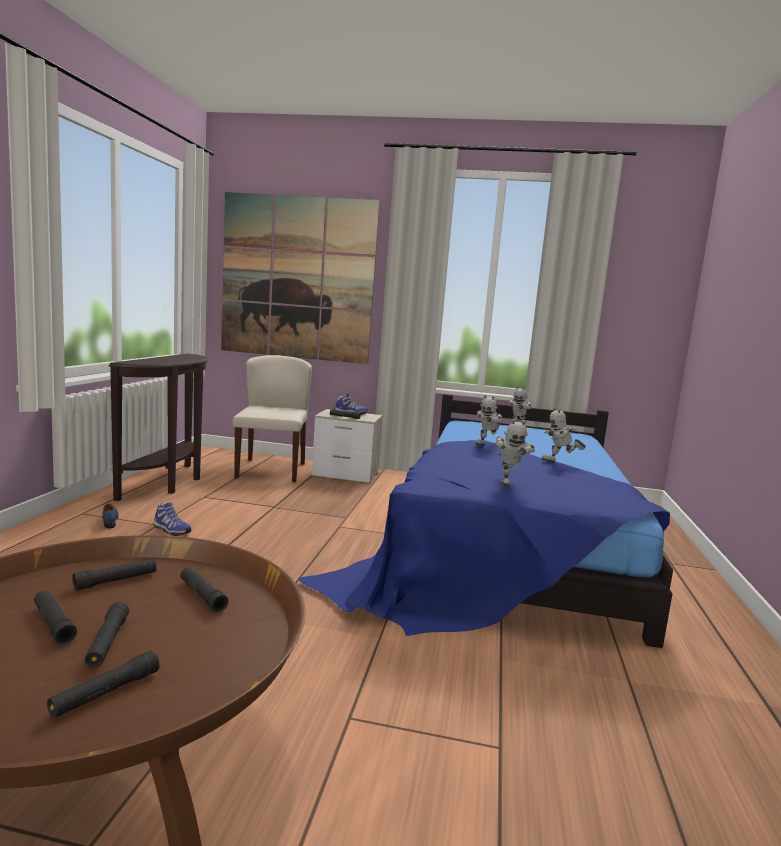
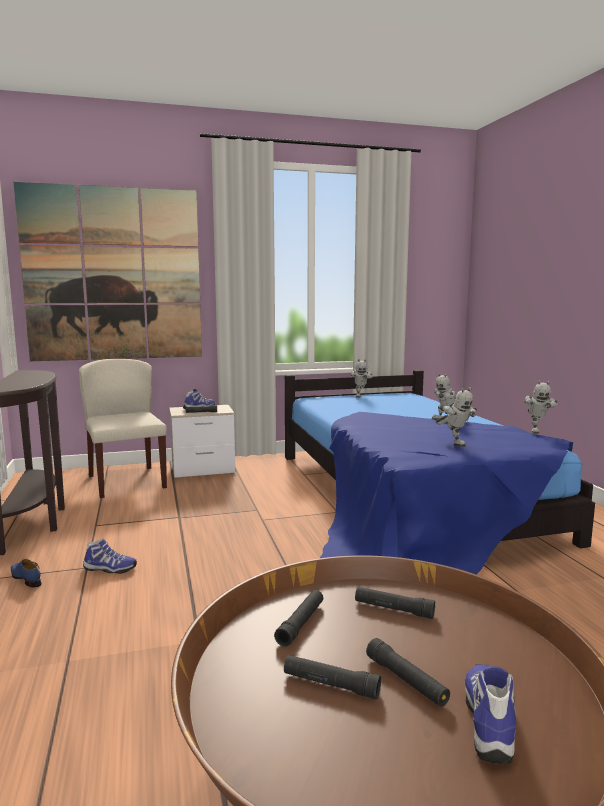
camera: 25 degrees left, 0 degrees up
(105, 693) = (491, 722): black flashlight -> shoe
(487, 445) = (372, 415): toy robot -> toy robot (536, 431)

